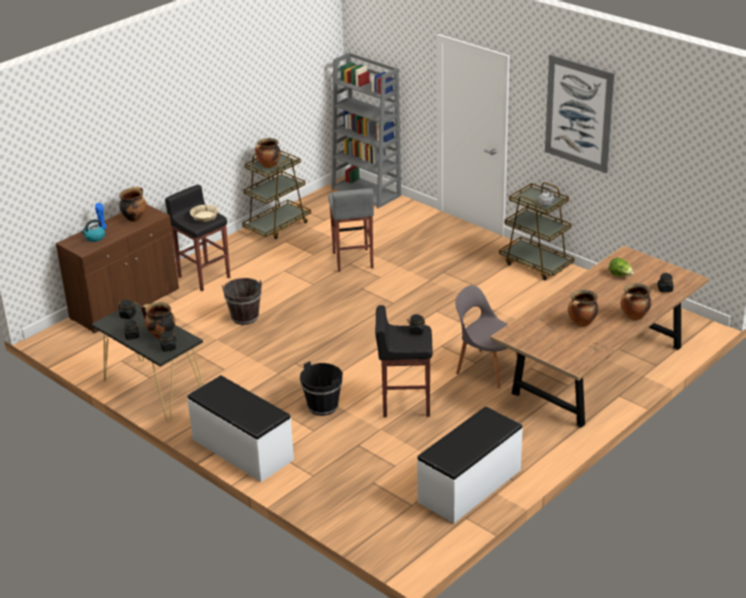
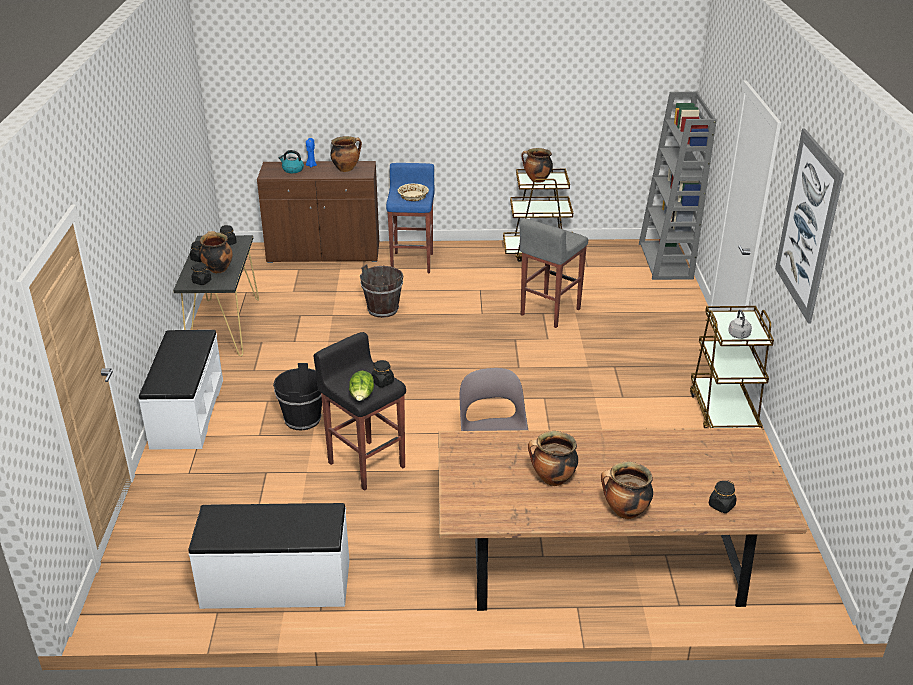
camera: 45 degrees right, 0 degrees up
(204, 276) = (413, 262): black stool -> blue stool
(620, 275) = (694, 457): lettuce -> lettuce (362, 397)

